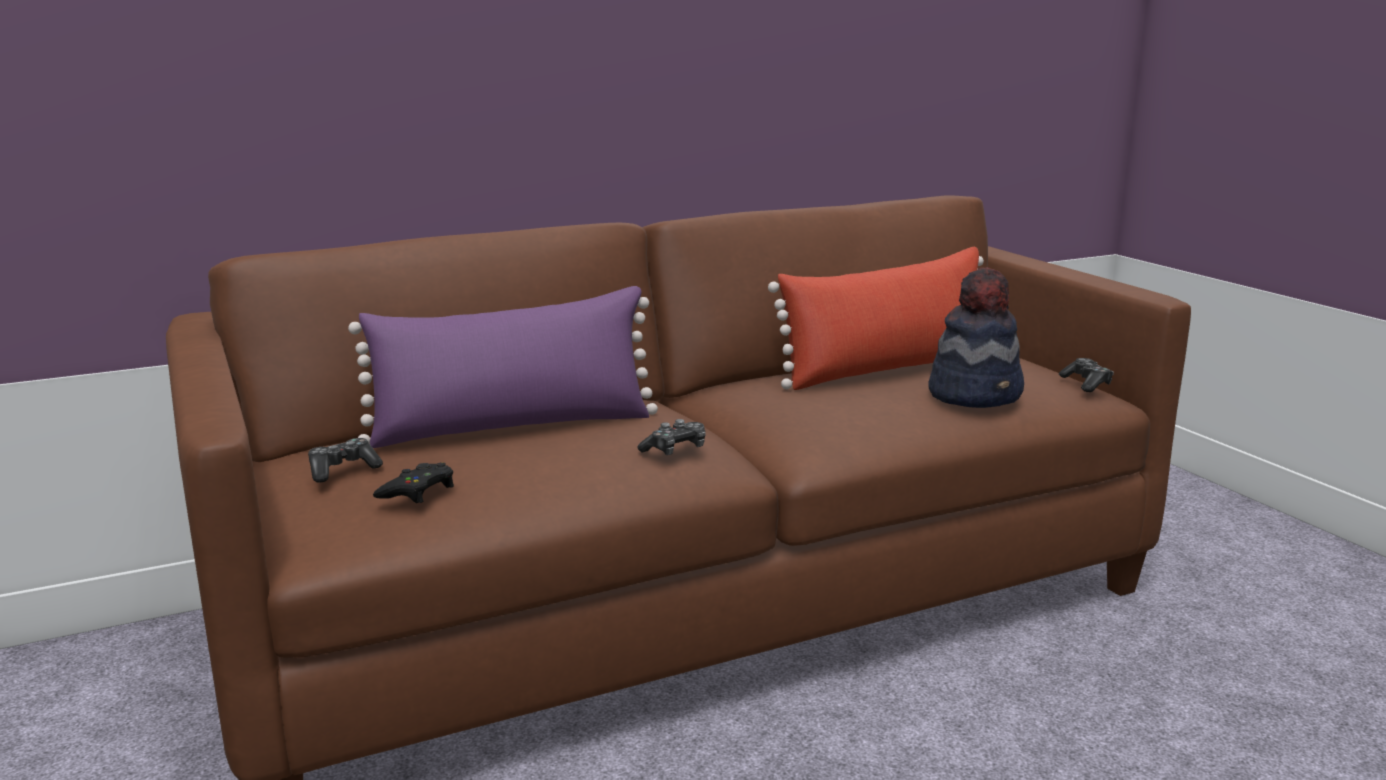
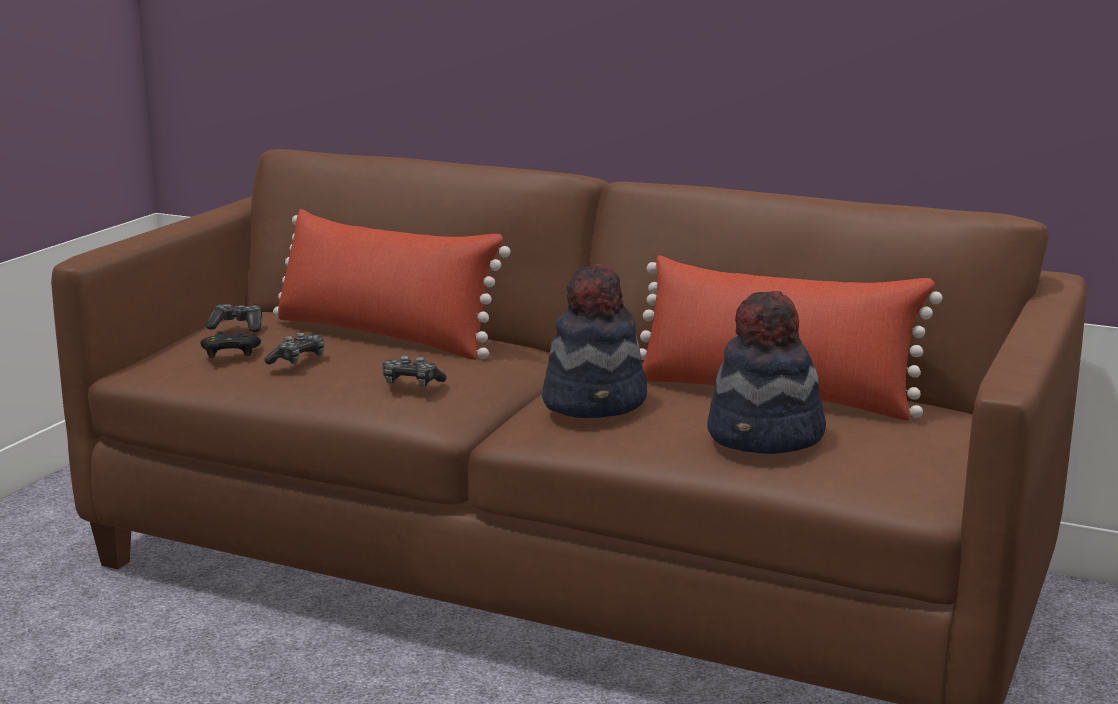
camera: 50 degrees right, 0 degrees up
(513, 427) = (384, 336): purple pillow -> red pillow
(825, 413) = (596, 402): none -> hat
(1086, 383) = (928, 474): game controller -> game controller (298, 360)

